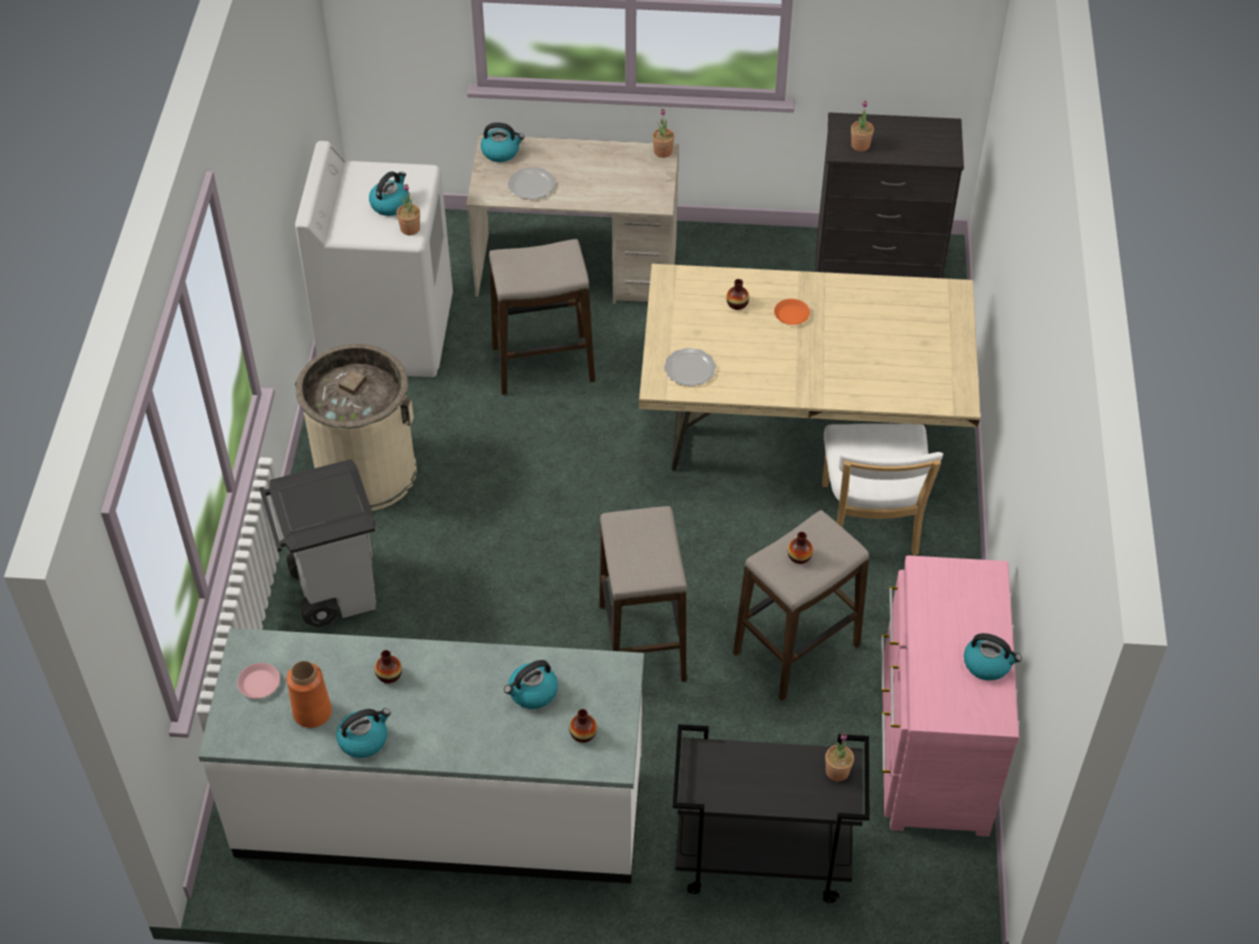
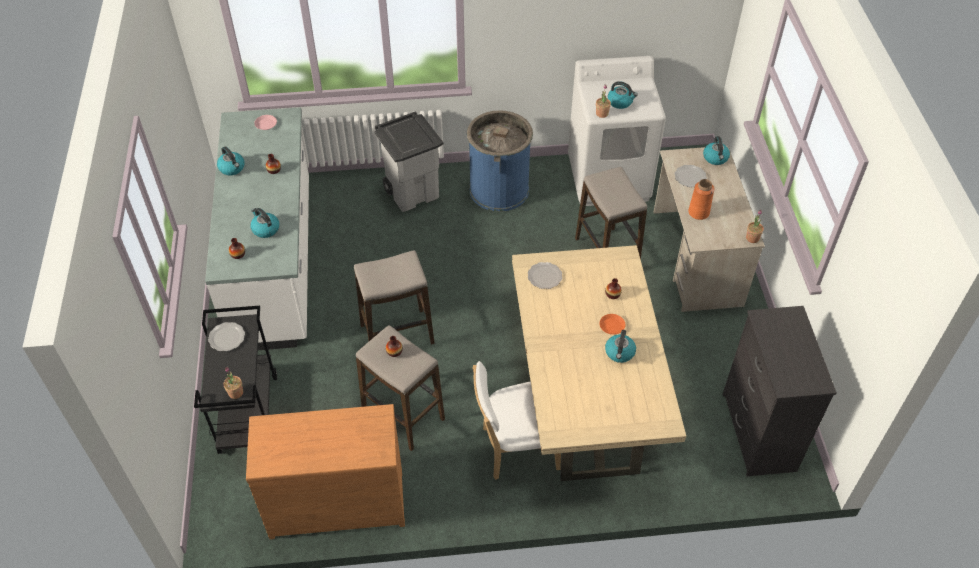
camera: 80 degrees right, 0 degrees up
(312, 712) = (248, 146): orange vase -> orange vase (698, 212)
(366, 471) = (499, 189): beige trash can -> blue trash can
(724, 783) = (226, 337): none -> plate
(860, 145) = (773, 328): potted plant -> none
(931, 747) = (336, 499): pink dresser -> brown dresser
(988, 664) = (304, 457): kettle -> kettle (619, 353)

